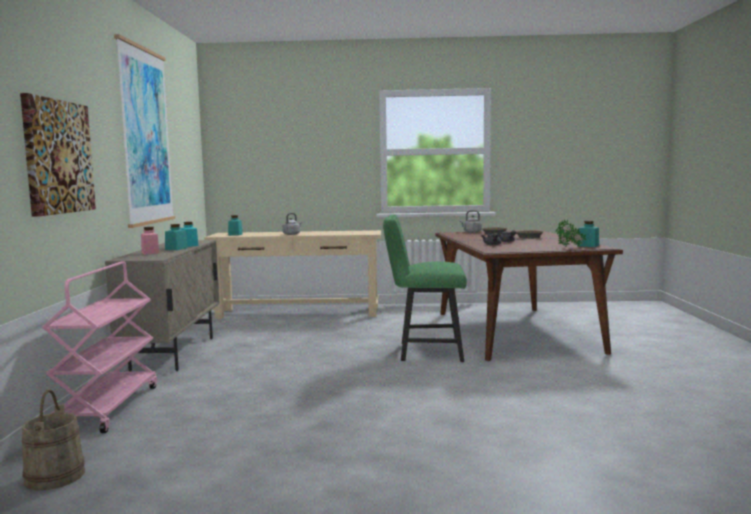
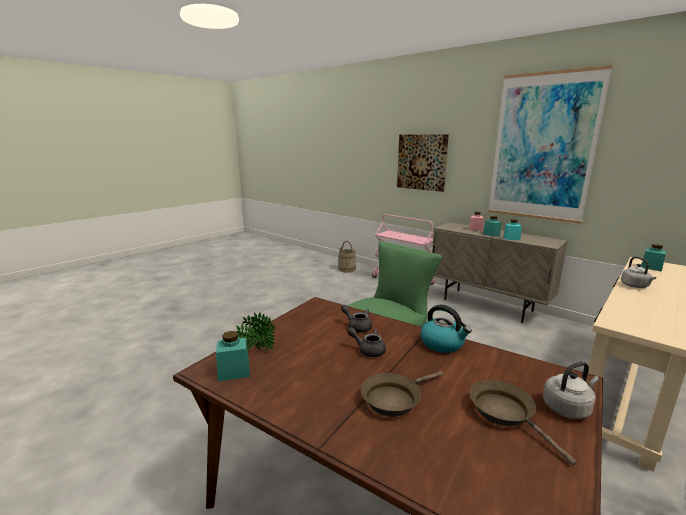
camera: 130 degrees right, 10 degrees up
(467, 239) = (443, 344): none -> kettle

